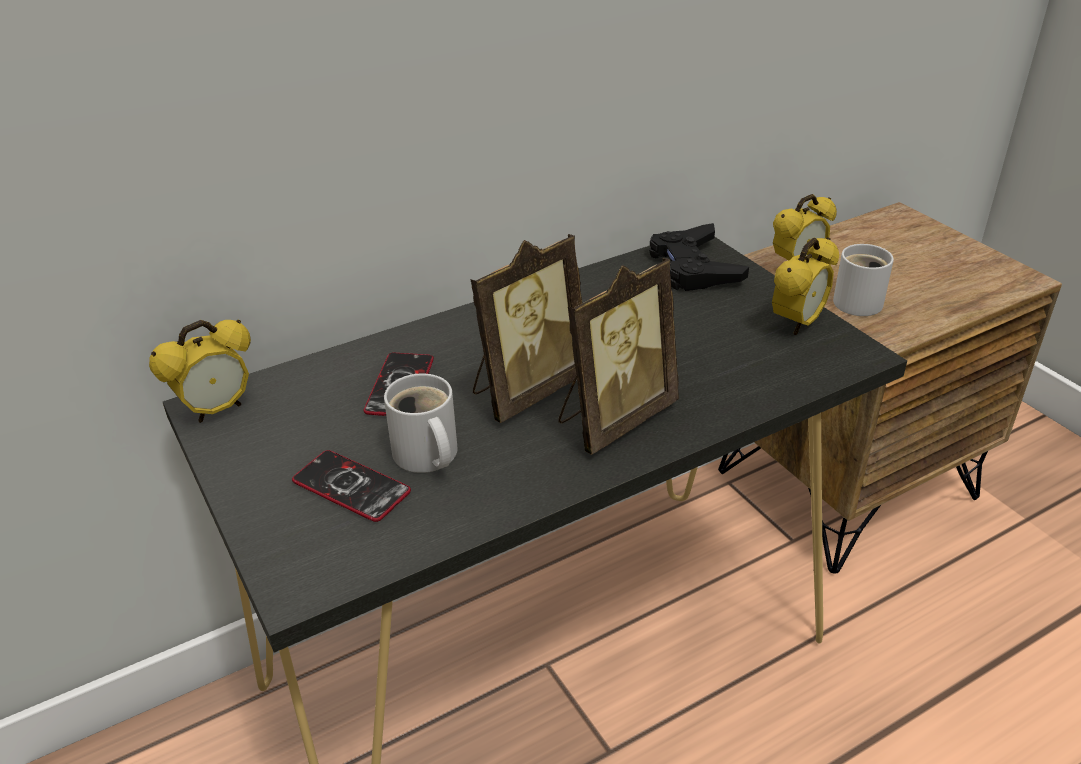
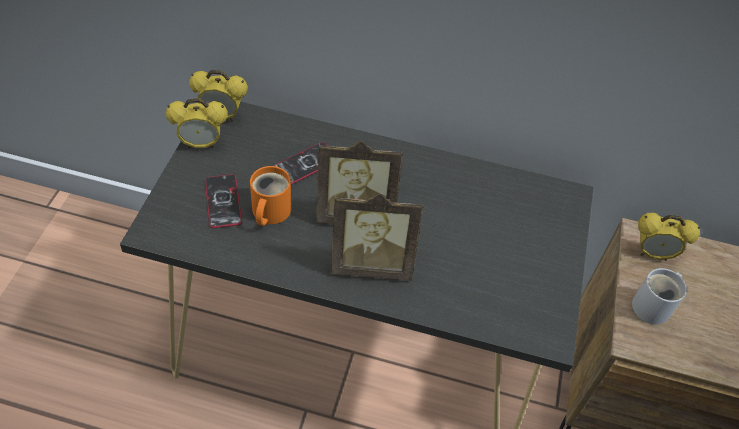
camera: 40 degrees right, 15 degrees up
(425, 456) = (268, 212): white mug -> orange mug
(693, 267) = (546, 209): black game controller -> none
(797, 324) = (546, 292): alarm clock -> alarm clock (201, 144)

